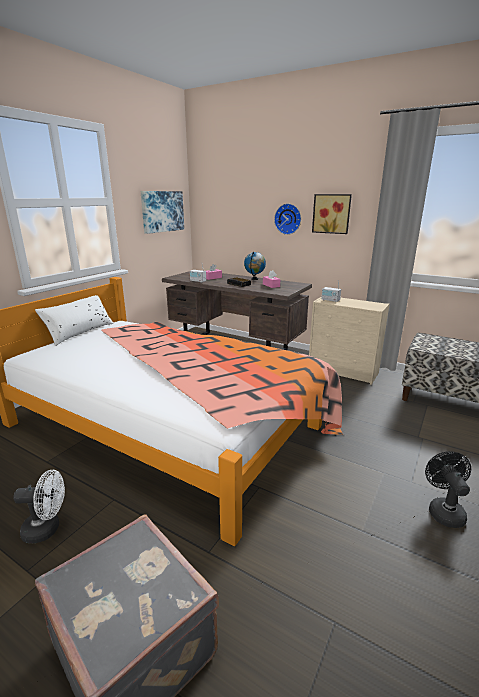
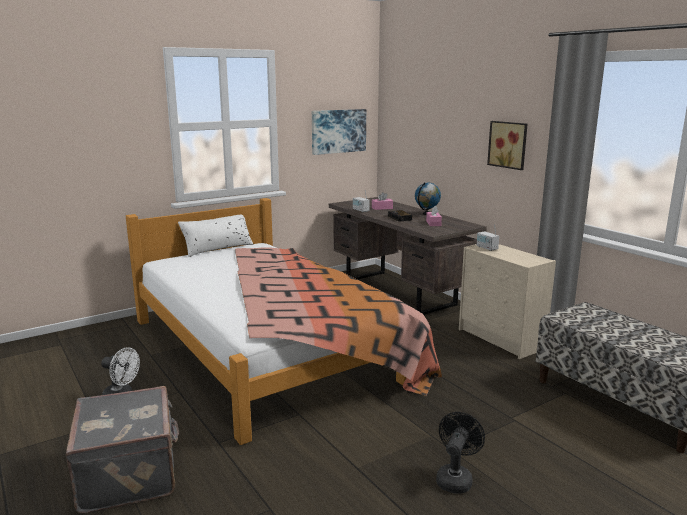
camera: 25 degrees right, 5 degrees down
(288, 219) = (467, 147): wall clock -> none

